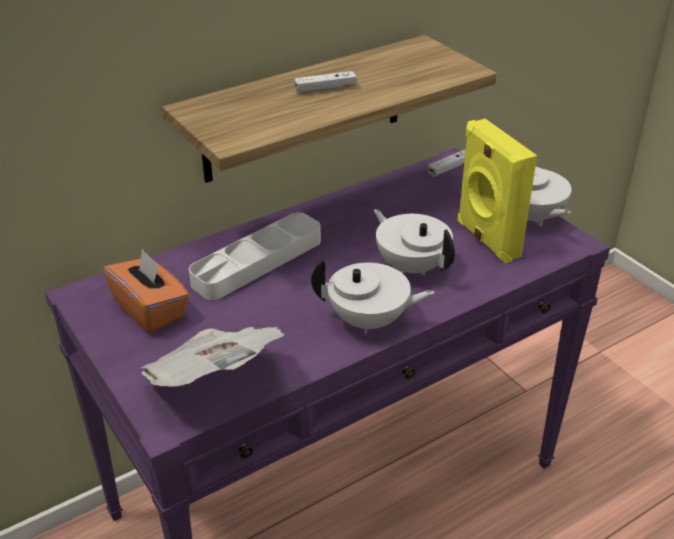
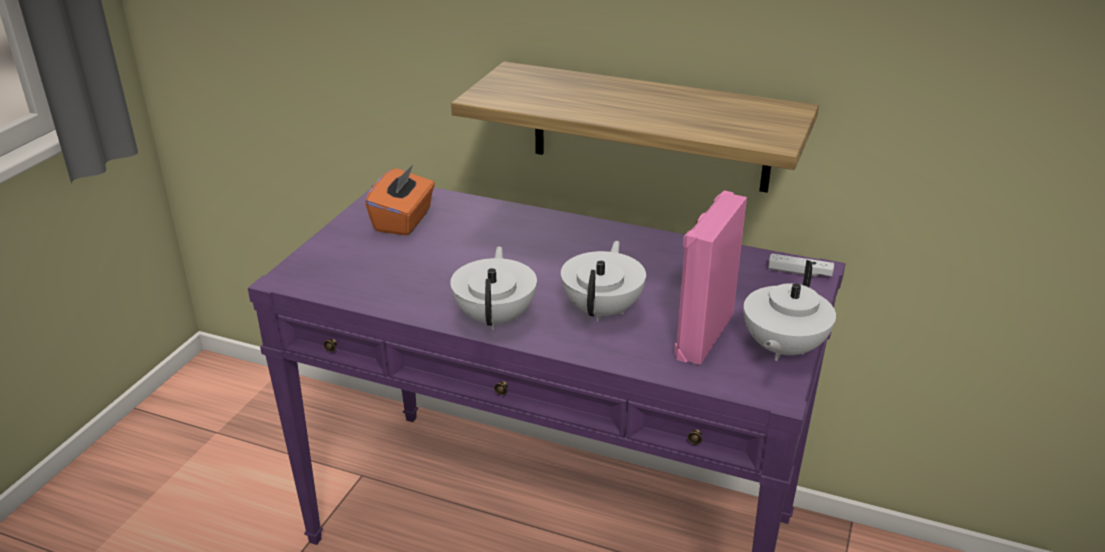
camera: 55 degrees right, 5 degrees down
(214, 380) = (350, 277): newspaper -> none
(257, 262) = (515, 237): white tray -> none
(325, 89) = (625, 100): white game controller -> none
(369, 321) = (496, 317): white teapot -> white teapot turned 150 degrees counterclockwise
(486, 240) = (702, 335): yellow speaker -> pink speaker

